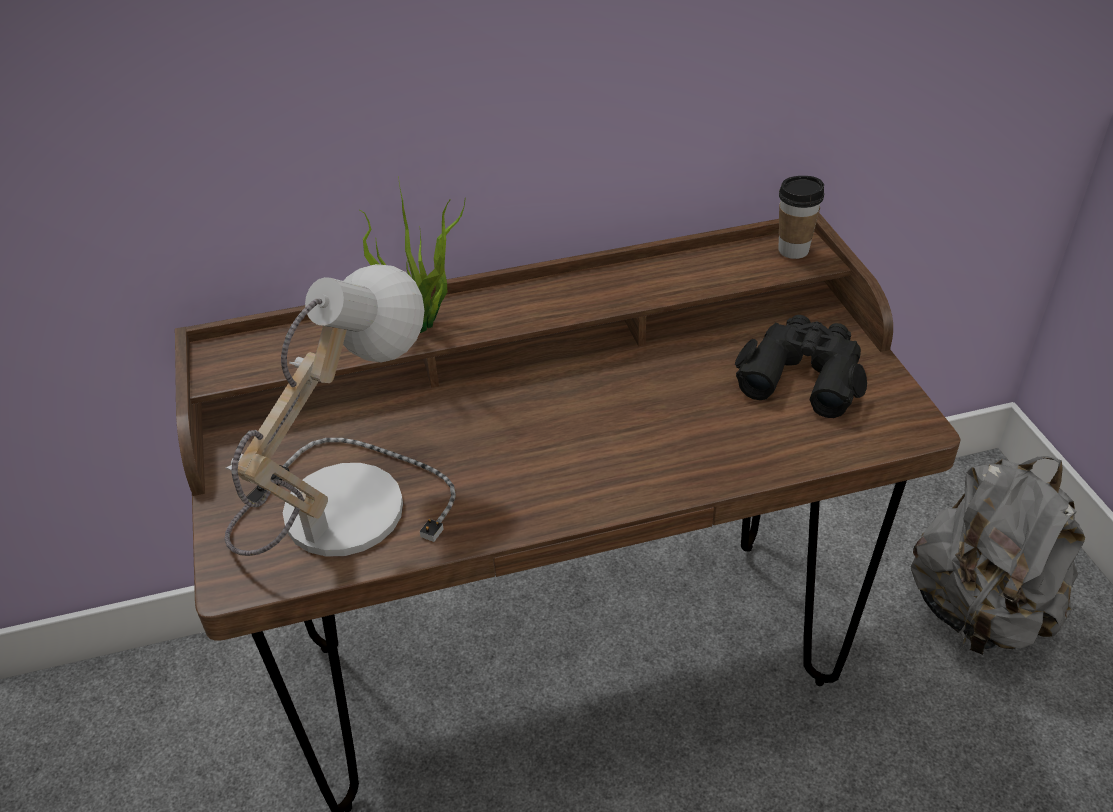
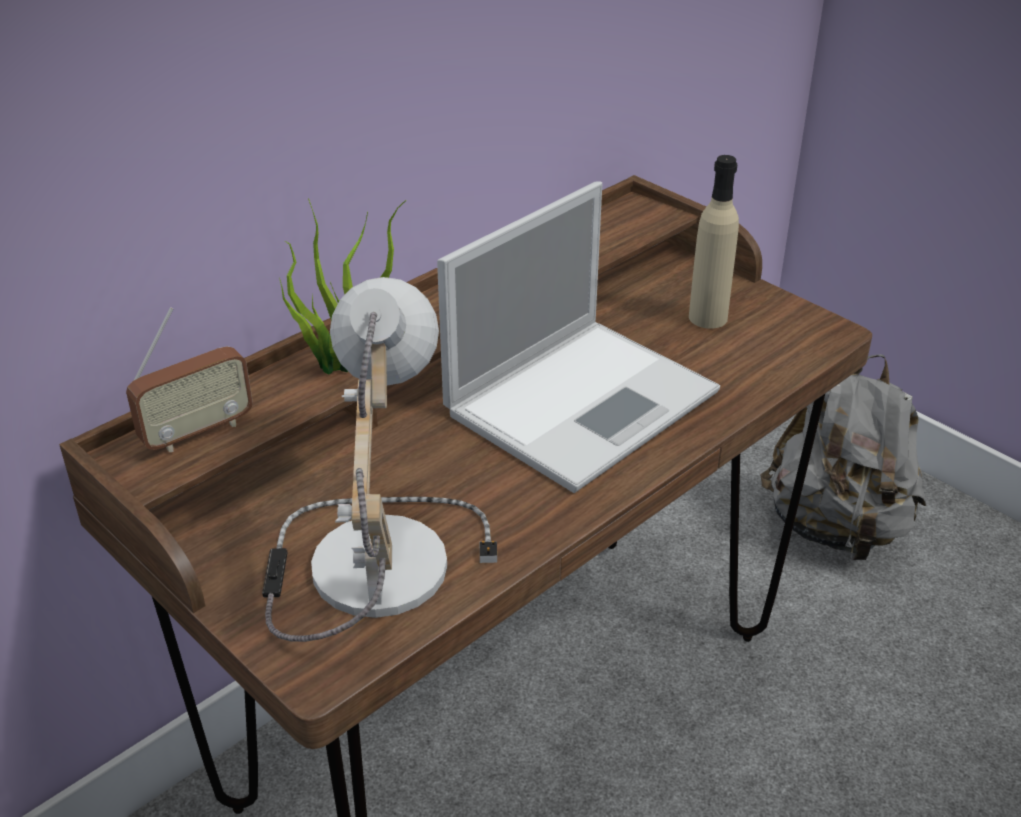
camera: 30 degrees left, 5 degrees down
(275, 349) = (197, 432): none -> radio
(623, 419) = (584, 400): none -> laptop
(793, 250) = (637, 212): cup -> none
(803, 374) = (708, 317): black binoculars -> beige bottle

